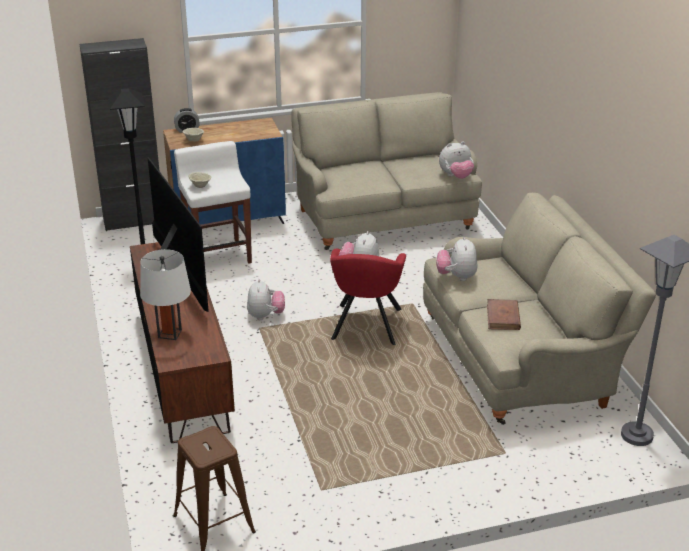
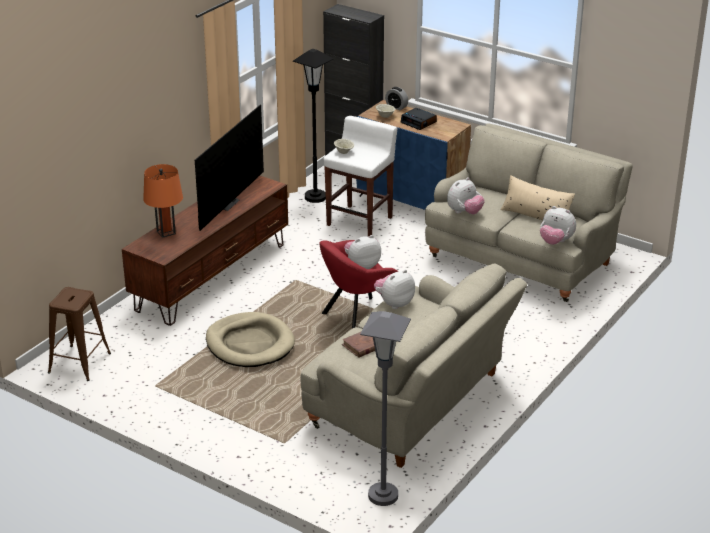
camera: 50 degrees right, 0 degrees up
(170, 333) = (166, 232): white table lamp -> orange table lamp
(231, 133) = (419, 122): none -> alarm clock
(265, 316) = (313, 275): plush toy -> plush toy (464, 212)
(326, 400) = (250, 344): none -> beige dog bed
(408, 166) = (536, 216): none -> beige pillow

